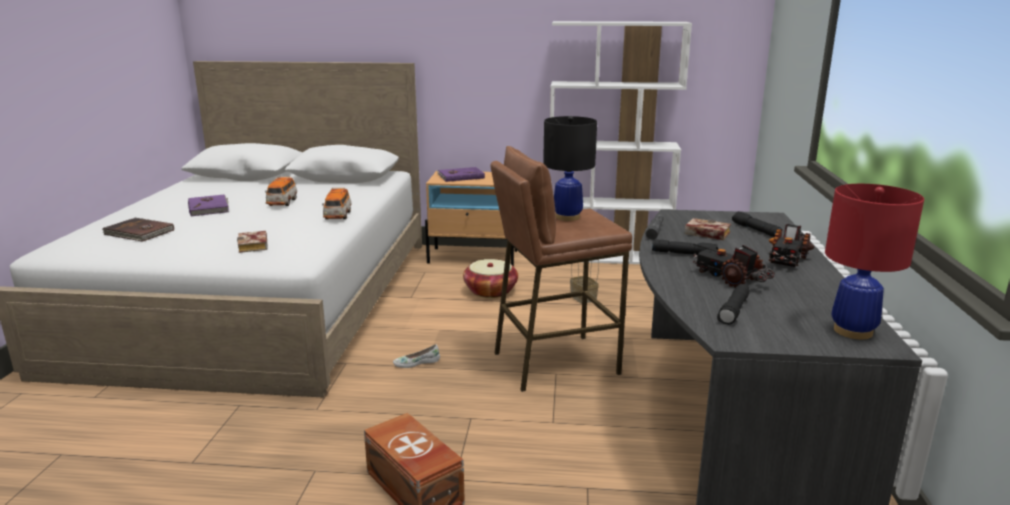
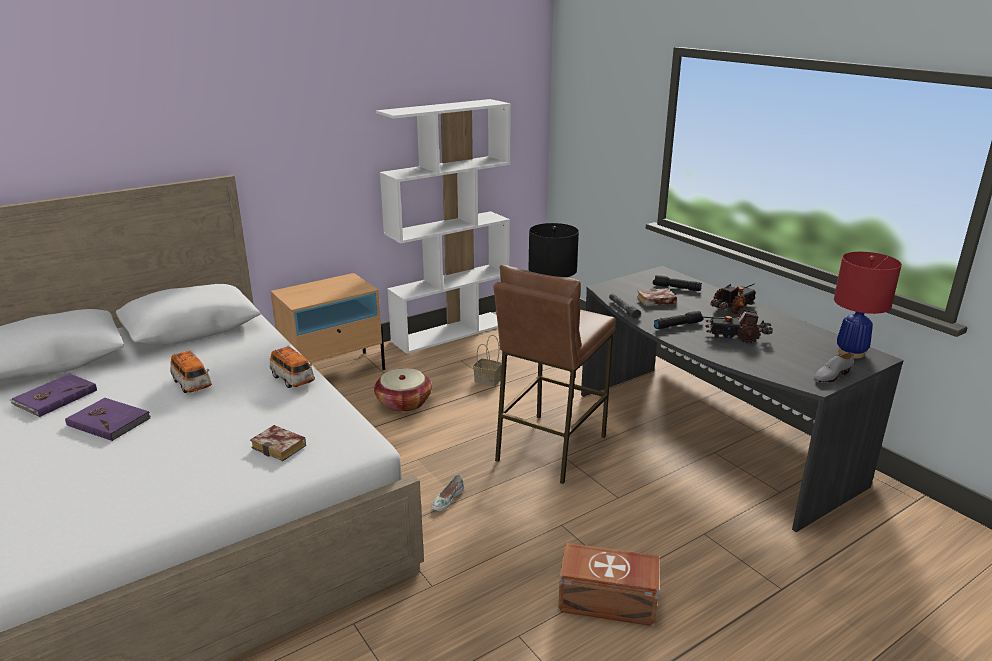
camera: 40 degrees left, 5 degrees up
(139, 233) = (92, 487): brown book -> none
(460, 176) = (311, 292): purple book -> purple book (54, 397)
(734, 311) = (782, 362): black flashlight -> none
(769, 339) = (831, 376): none -> grey shoe
(786, 259) = (733, 308): toy truck -> toy truck turned 120 degrees counterclockwise

